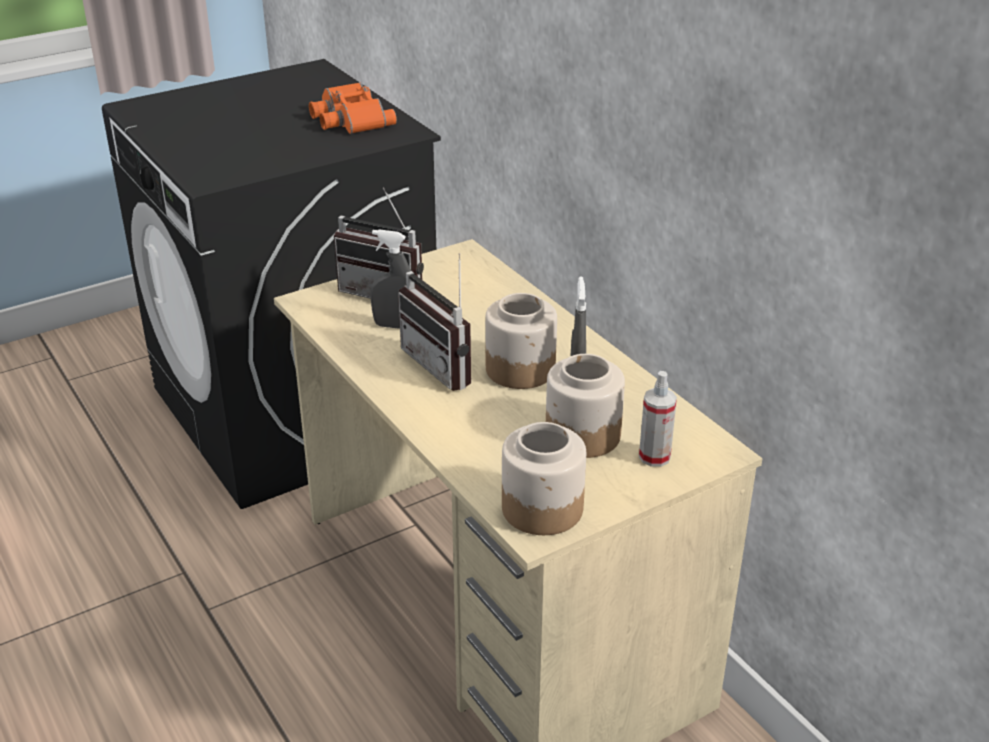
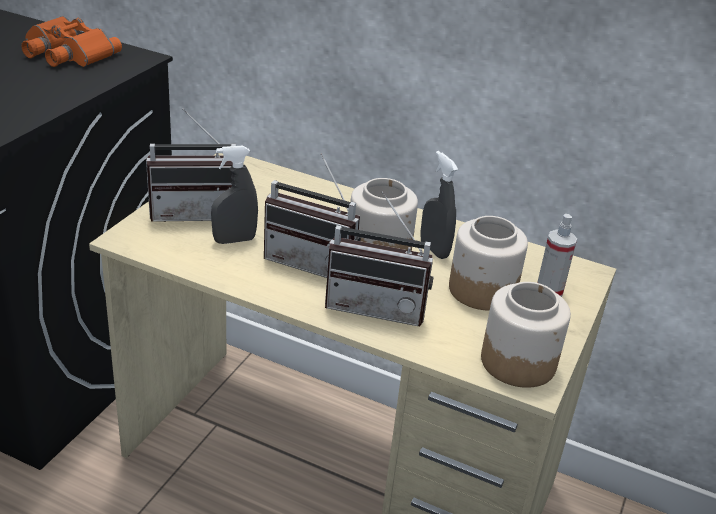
camera: 35 degrees left, 0 degrees up
(463, 419) = (377, 306): none -> radio

